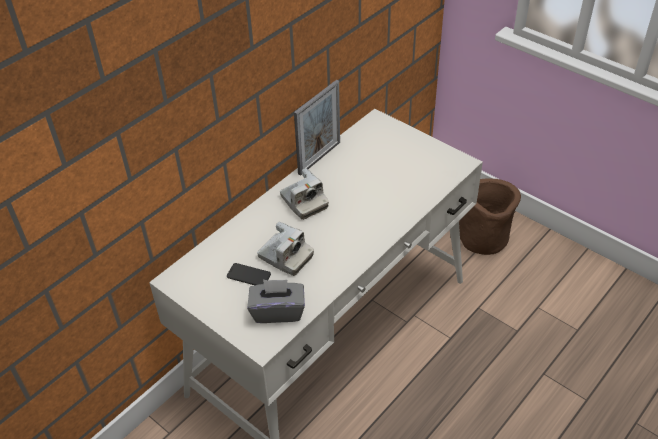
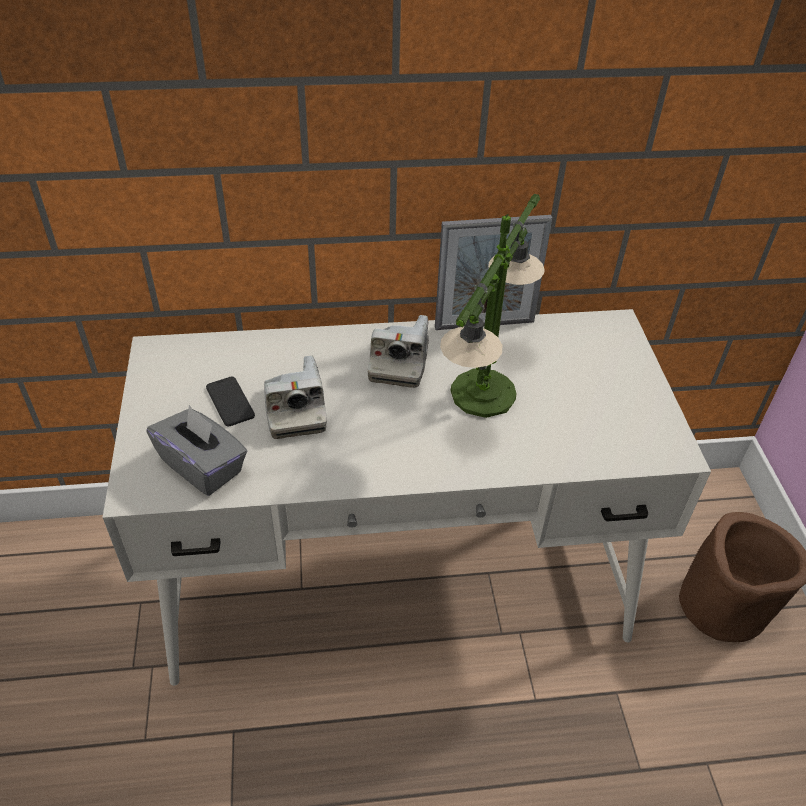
camera: 40 degrees right, 0 degrees up
(358, 190) = (483, 393): none -> table lamp

